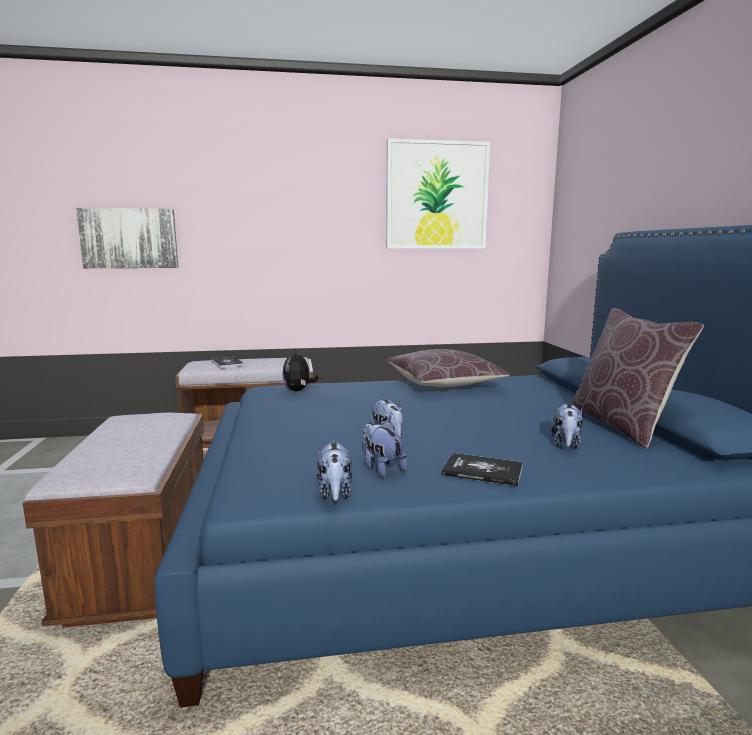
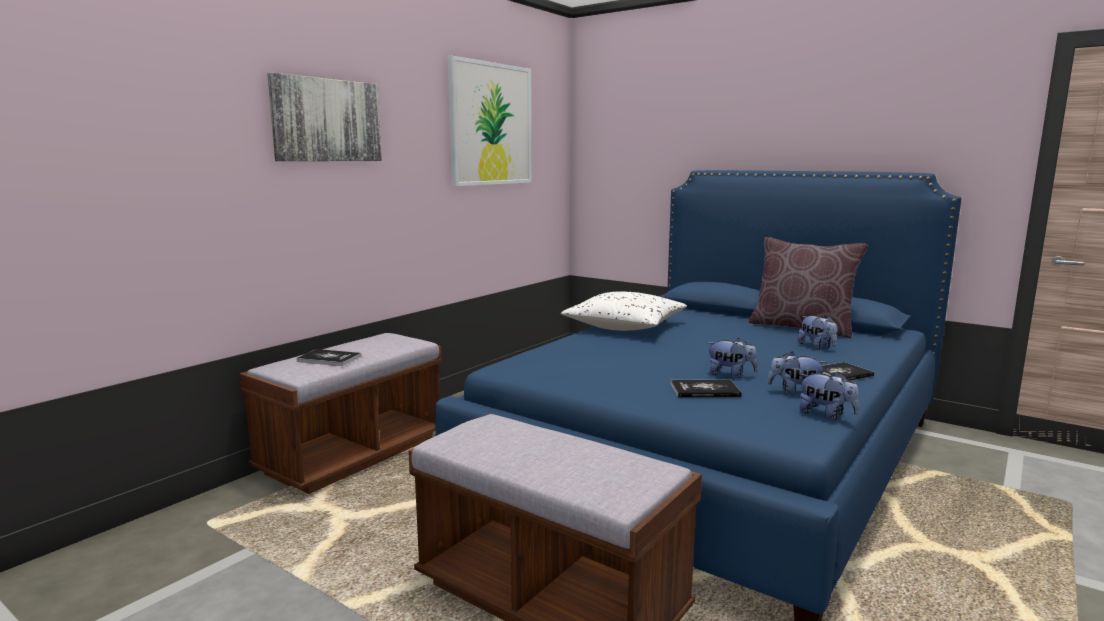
camera: 45 degrees left, 0 degrees up
(129, 238) = (137, 184): picture -> picture (326, 120)
(298, 390) = (547, 361): plush toy -> none
(321, 440) = (704, 390): none -> book
(443, 383) = (624, 326): brown pillow -> white pillow

